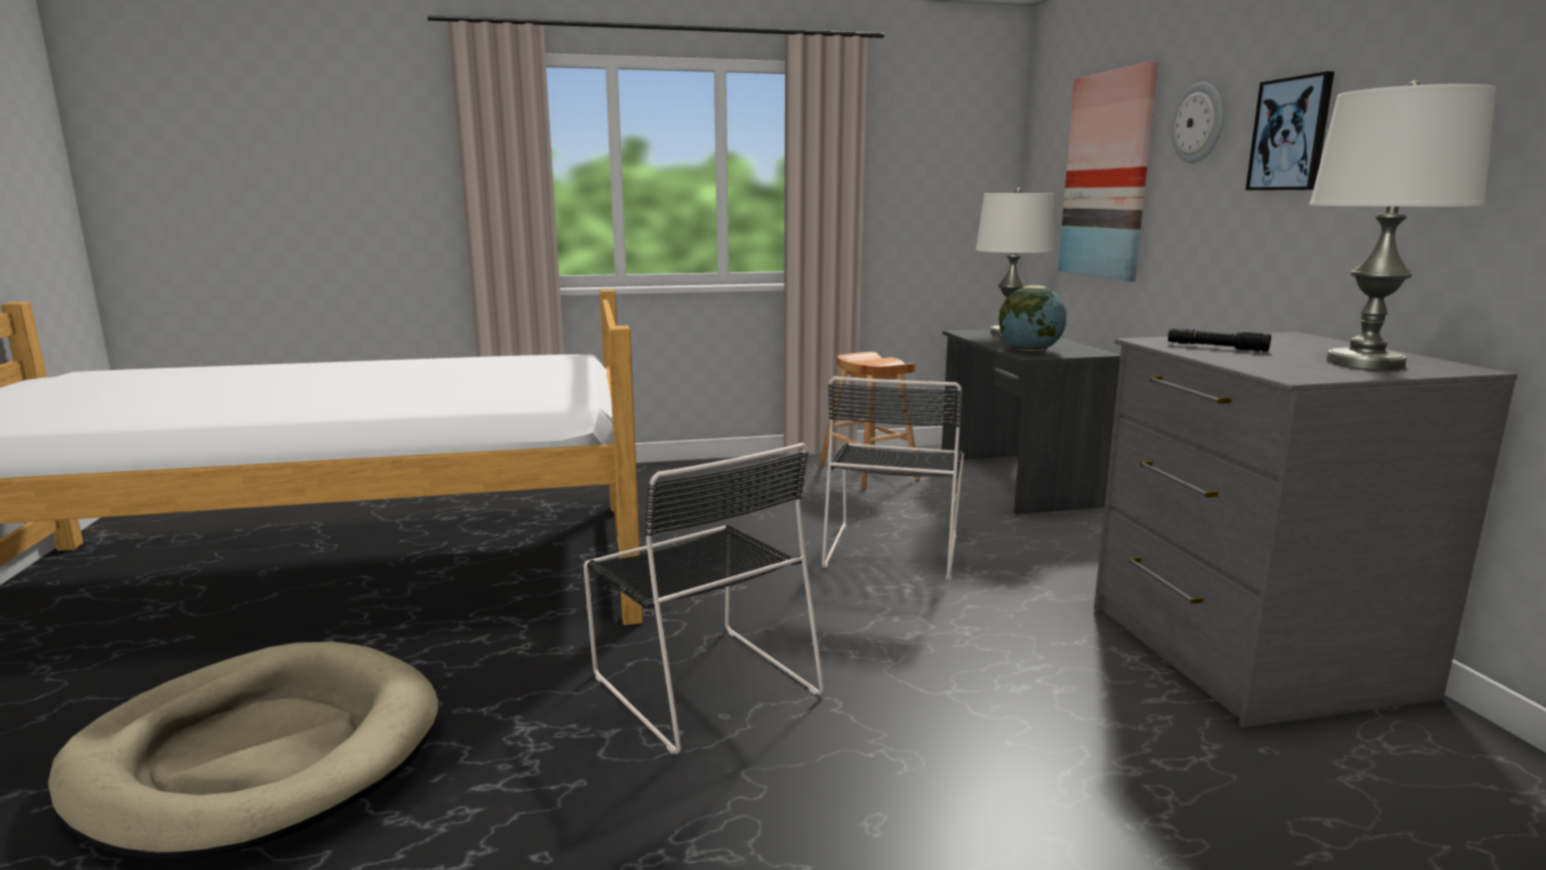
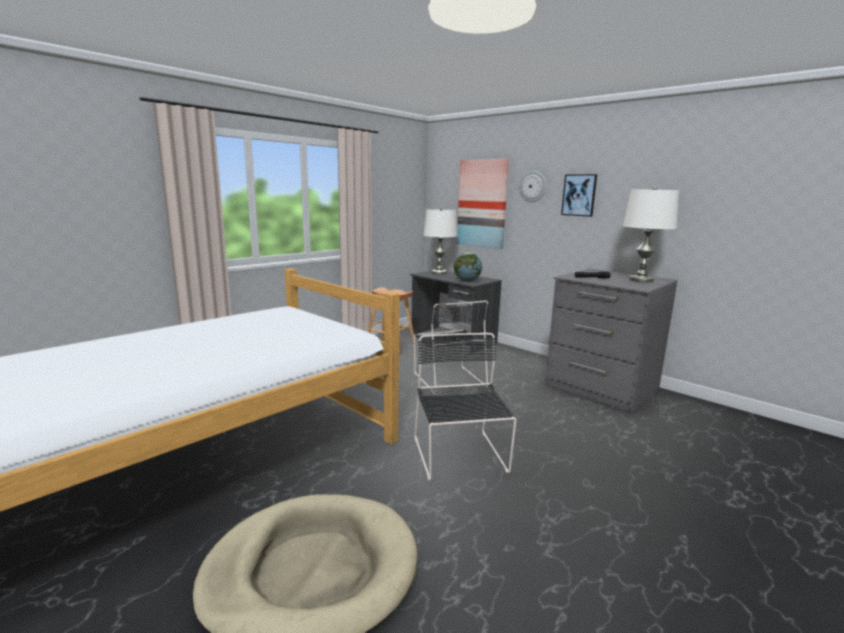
camera: 35 degrees left, 0 degrees up
(701, 681) = (460, 457): black chair -> black chair turned 120 degrees counterclockwise

